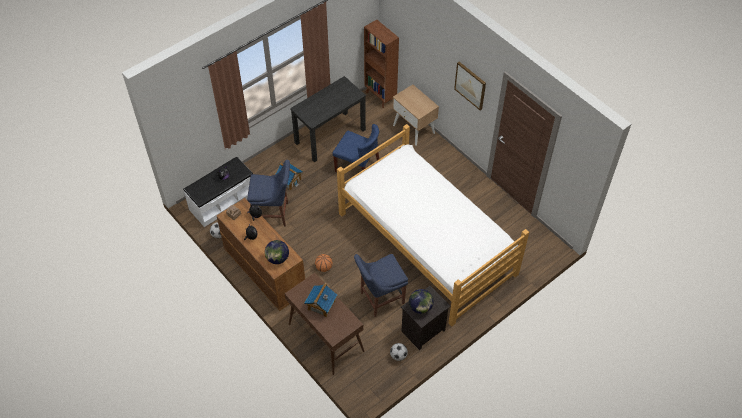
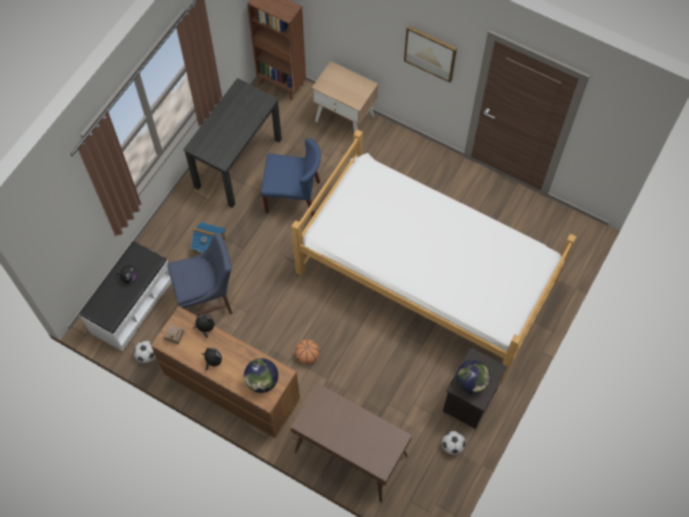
camera: 20 degrees left, 10 degrees up
(321, 305) = (346, 427): toy house -> none
(380, 298) = (397, 375): blue chair -> none

